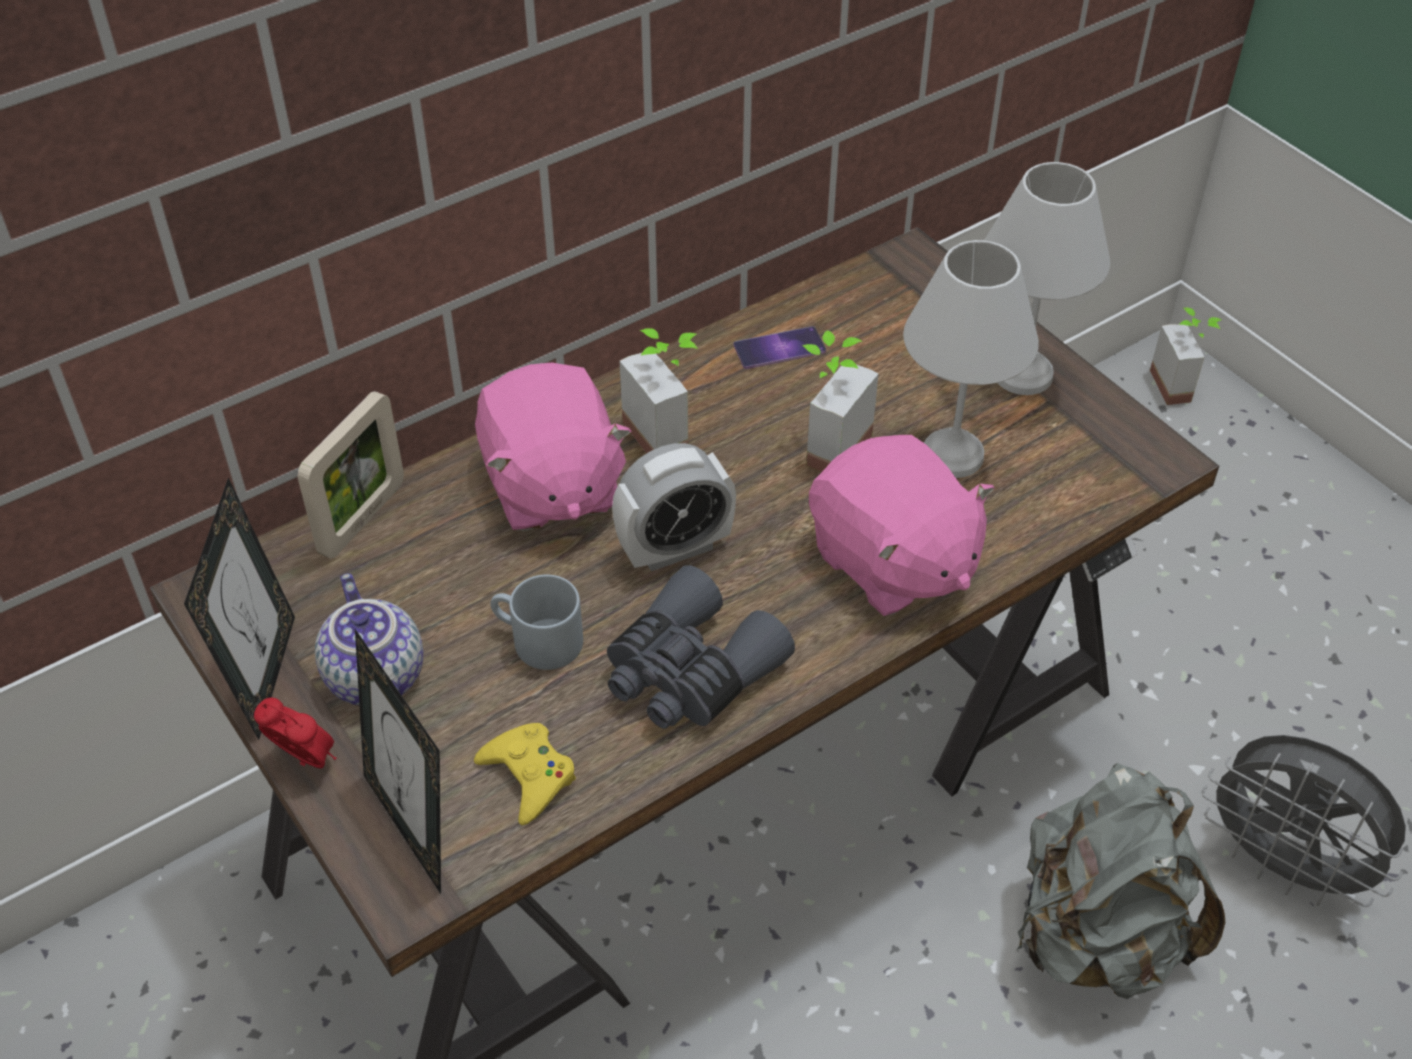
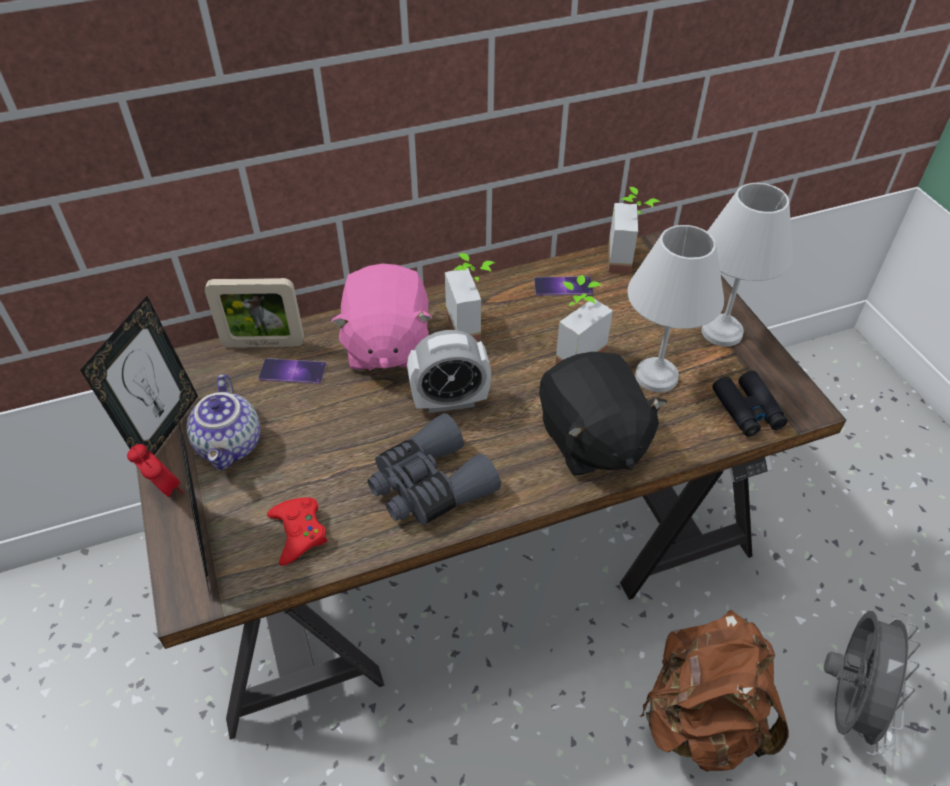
camera: 15 degrees right, 0 degrees up
(362, 519) = (263, 344): picture frame -> picture frame turned 45 degrees clockwise
(425, 551) = (293, 371): none -> phone
(529, 776) = (298, 532): yellow game controller -> red game controller
(536, 640) = (339, 443): grey mug -> none
(892, 562) = (591, 440): pink plush toy -> black plush toy
(1088, 479) = (747, 410): none -> black binoculars
(1097, 936) = (701, 718): grey backpack -> brown backpack
(1180, 385) = (852, 366): potted plant -> potted plant (628, 259)
(1284, 867) = (846, 703): grey fan -> grey fan turned 120 degrees counterclockwise

